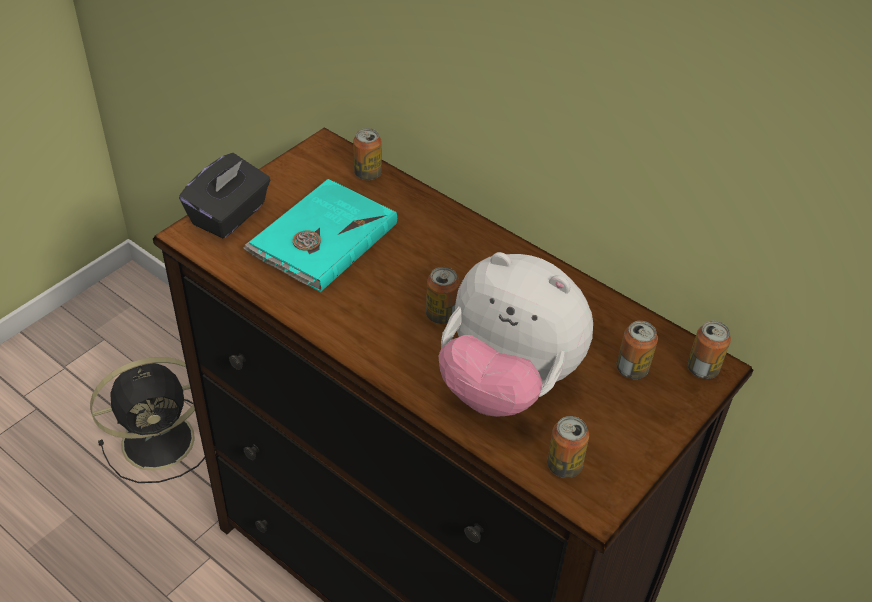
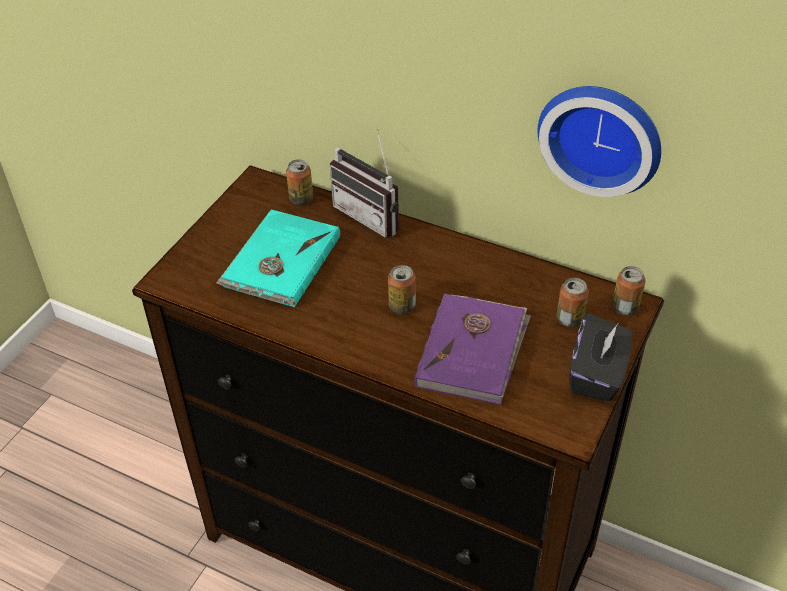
camera: 10 degrees left, 0 degrees up
(161, 440) = (132, 473): black fan -> none
(230, 215) = (194, 257): black tissue box -> black tissue box (597, 375)
(441, 206) = (372, 215): none -> radio
(507, 383) = (473, 351): plush toy -> purple book
(564, 465) = (539, 407): can -> none
(707, 158) = (602, 136): none -> wall clock

